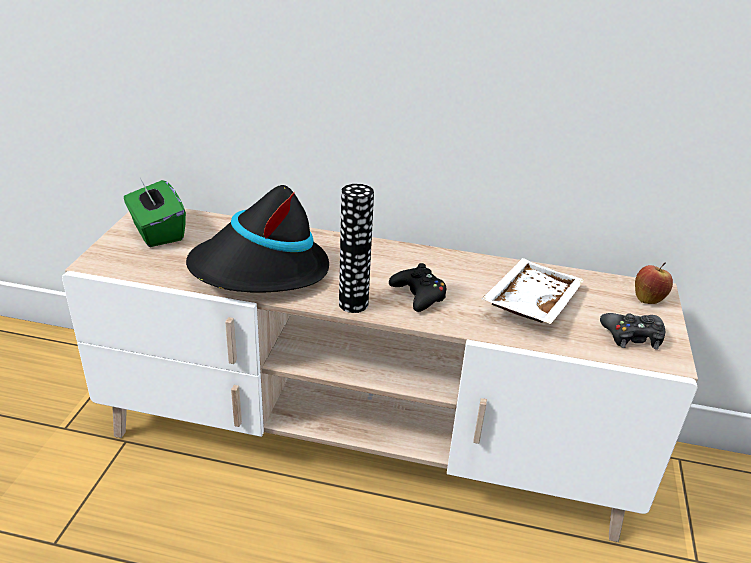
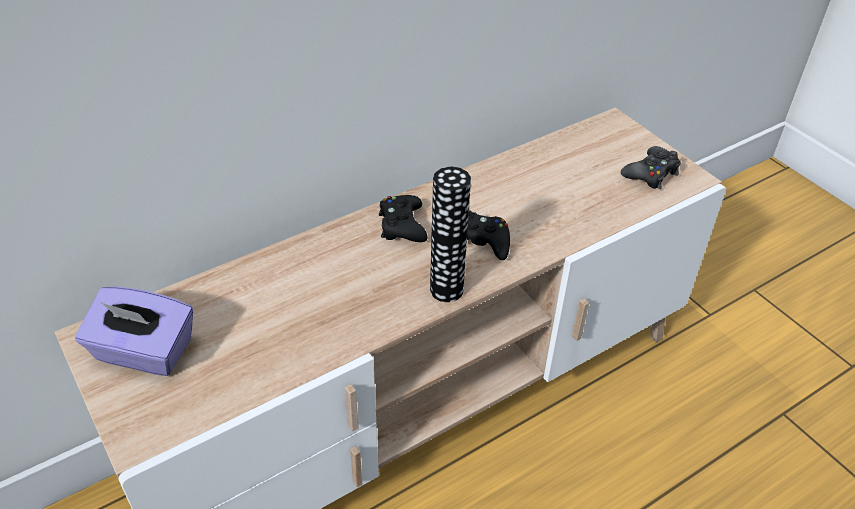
camera: 45 degrees left, 10 degrees up
(157, 232) = (143, 352): green tissue box -> purple tissue box
(260, 271) = (320, 317): black hat -> none
(384, 258) = (402, 225): none -> black game controller
(529, 302) = (558, 191): white tray -> none
(648, 299) = (619, 133): apple -> none

